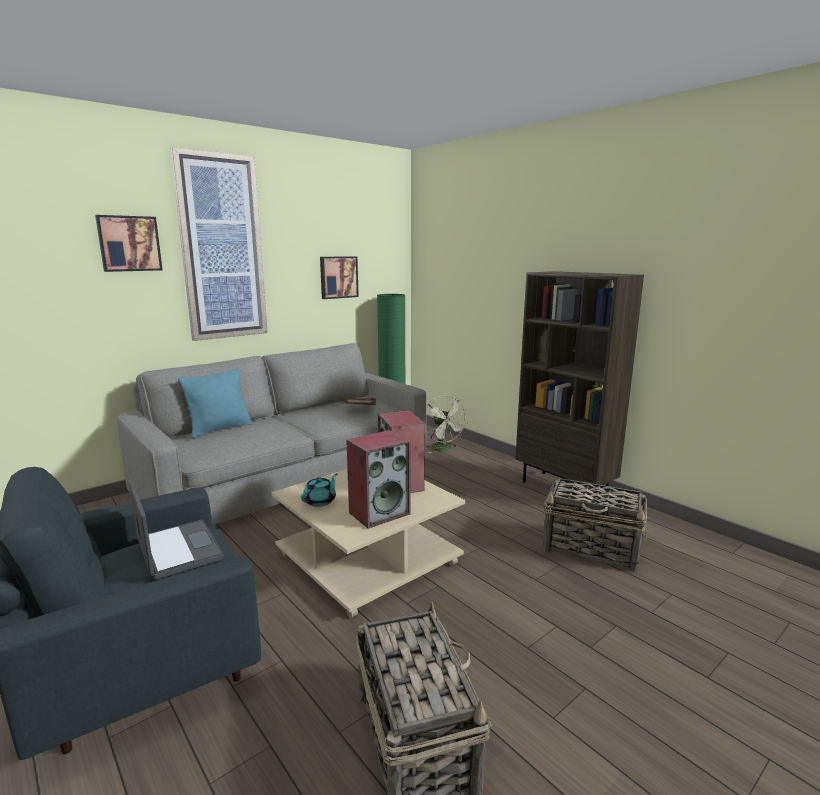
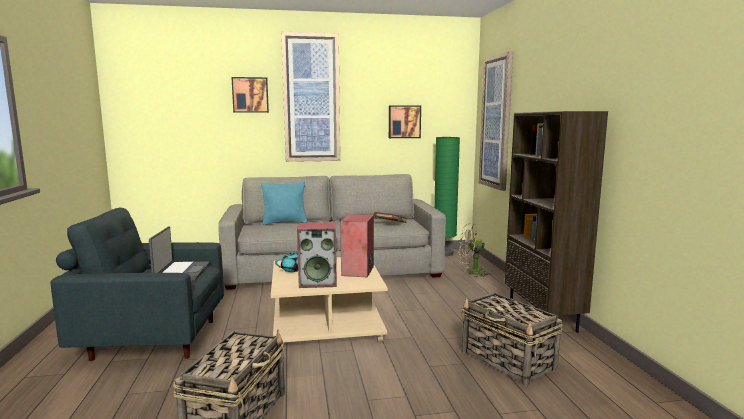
camera: 30 degrees right, 5 degrees down
(444, 449) = (470, 272): beige fan -> beige fan turned 90 degrees clockwise
(450, 277) = (496, 122): none -> picture

